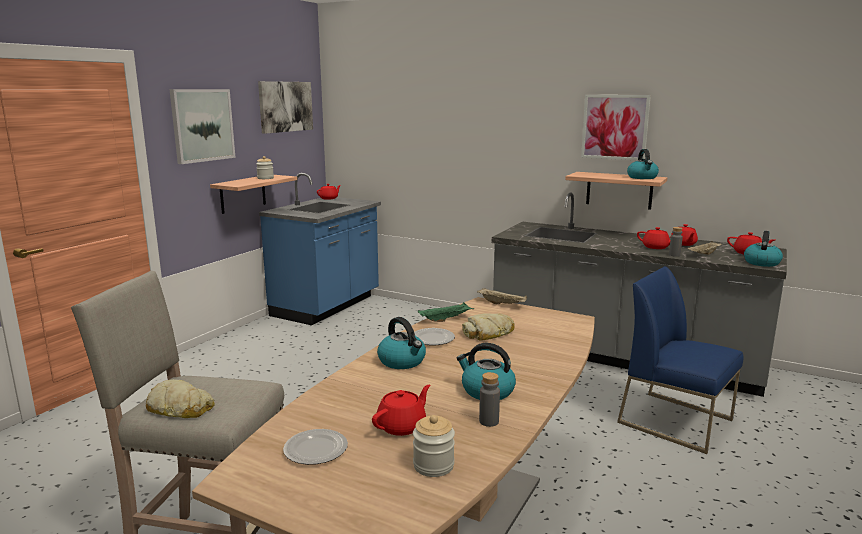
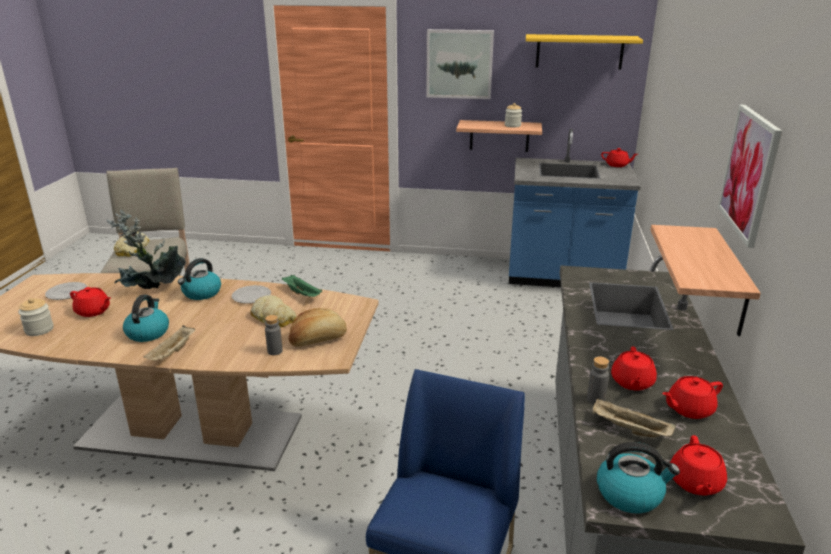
camera: 70 degrees right, 10 degrees up
(285, 106) = (579, 51): picture -> yellow shelf
(373, 388) = (152, 292): none -> potted plant
(489, 421) = (96, 340): grey bottle -> grey bottle (275, 351)
(502, 304) = (360, 314): beige tray -> beige tray (172, 353)
(542, 321) = (318, 339): none -> bread
(642, 177) = (713, 273): kettle -> none

